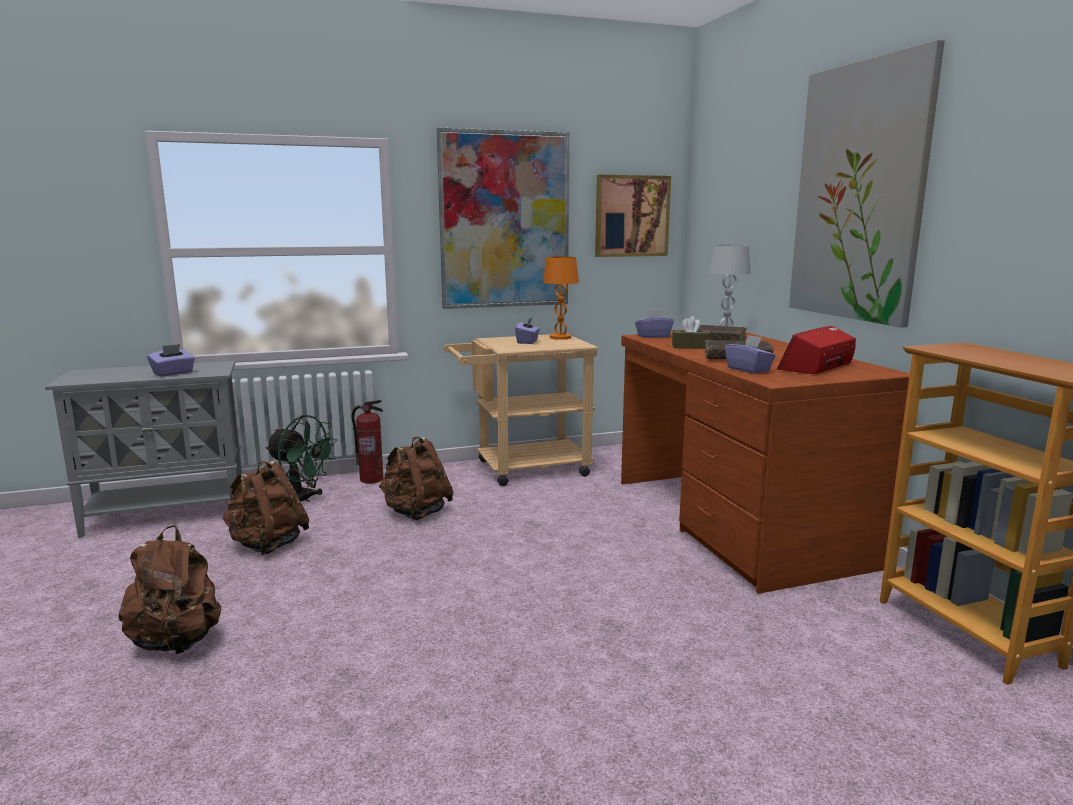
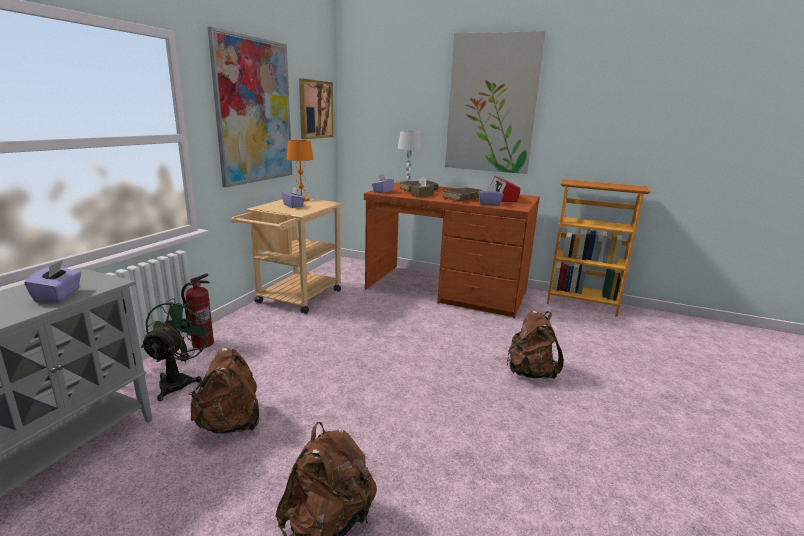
camera: 50 degrees left, 5 degrees up
(303, 500) = (179, 381): green fan -> green fan turned 60 degrees counterclockwise
(416, 513) = (289, 351): brown backpack -> brown backpack (530, 373)

